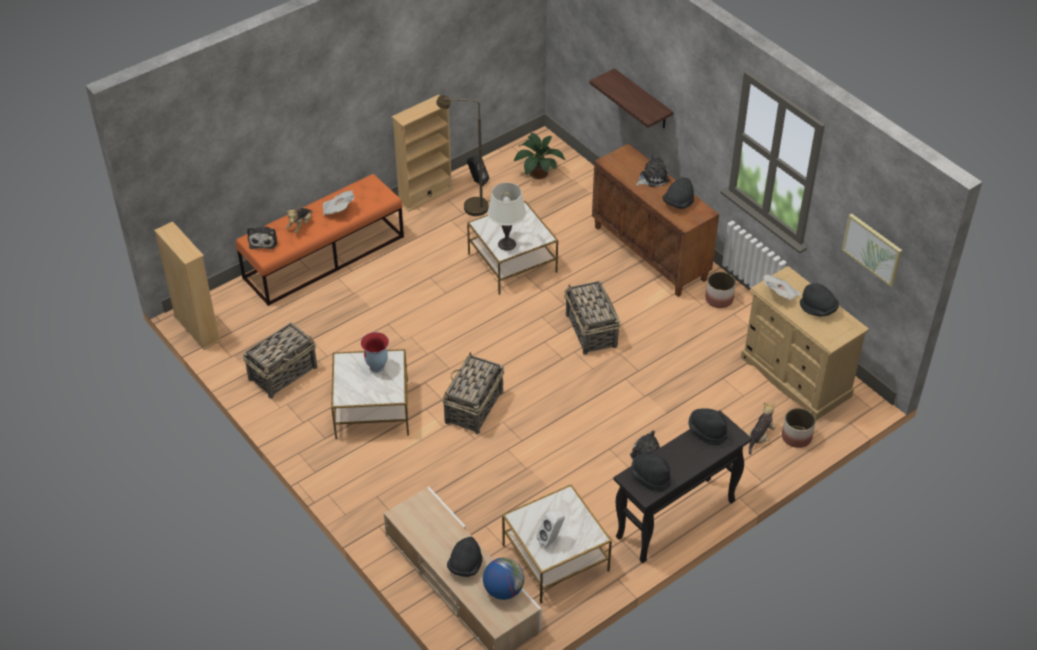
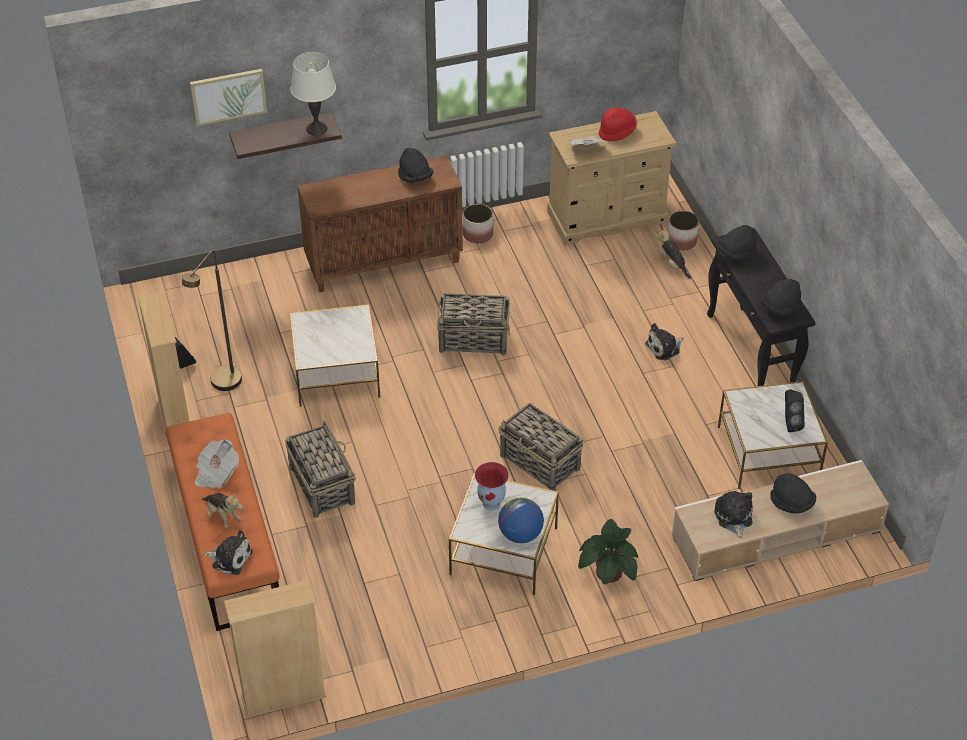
camera: 70 degrees left, 0 degrees up
(283, 373) = (406, 622): basket -> basket (322, 485)
(503, 590) = (831, 482): globe -> globe (520, 534)
(507, 244) = (352, 346): white table lamp -> white table lamp (316, 129)
(537, 173) = (200, 313): potted plant -> potted plant (608, 574)
(551, 540) = (789, 423): white speaker -> black speaker
(652, 178) = (364, 184): plush toy -> plush toy (733, 518)
(818, 309) = (617, 132): black hat -> red hat
(872, 249) = (619, 46): picture -> picture (228, 96)

